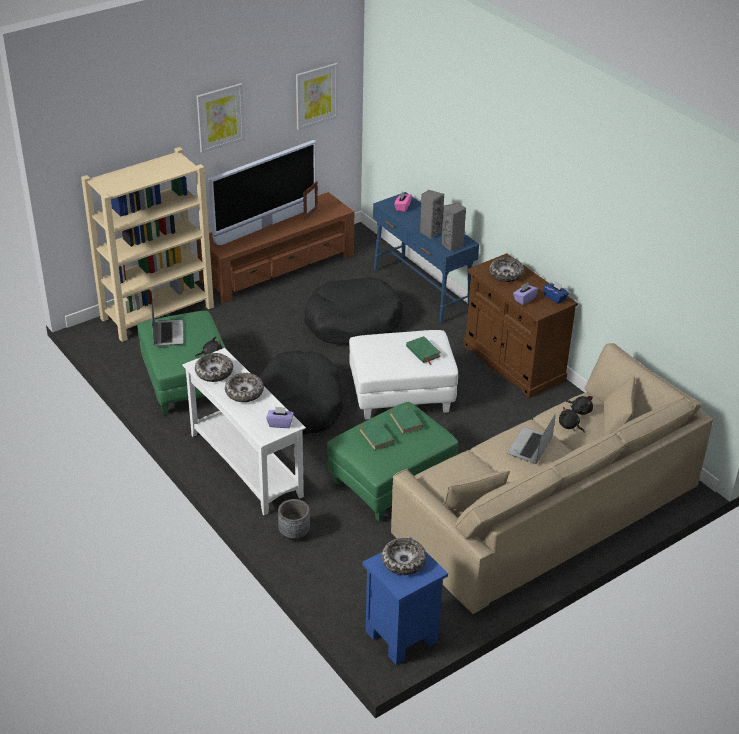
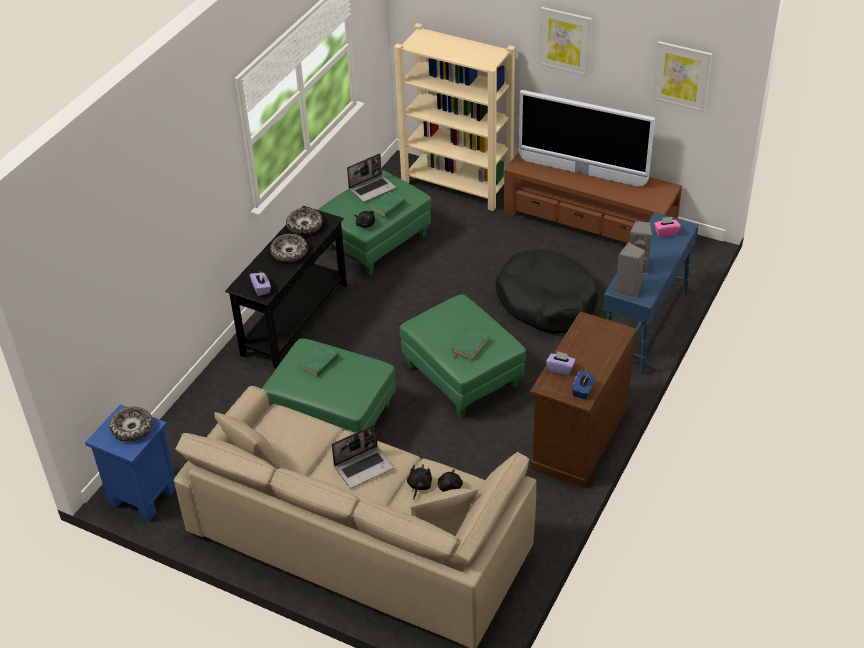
camera: 65 degrees right, 5 degrees up
(245, 465) = (295, 319): white console table -> black console table
(294, 533) = (229, 382): grey planter -> none
(300, 404) = (398, 318): black dog bed -> none
(310, 214) = (629, 190): picture frame -> none
(401, 395) = (462, 376): white ottoman -> green ottoman
(406, 421) = (355, 373): green book -> green book (388, 206)
(506, 274) = (595, 341): bowl -> none
(530, 447) = (364, 467): laptop -> laptop turned 150 degrees clockwise

